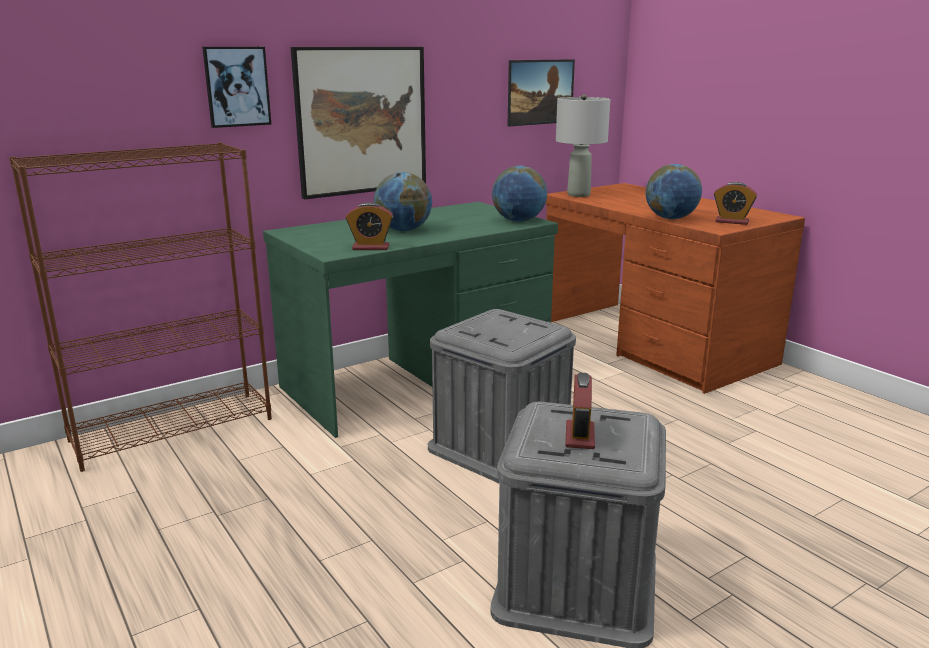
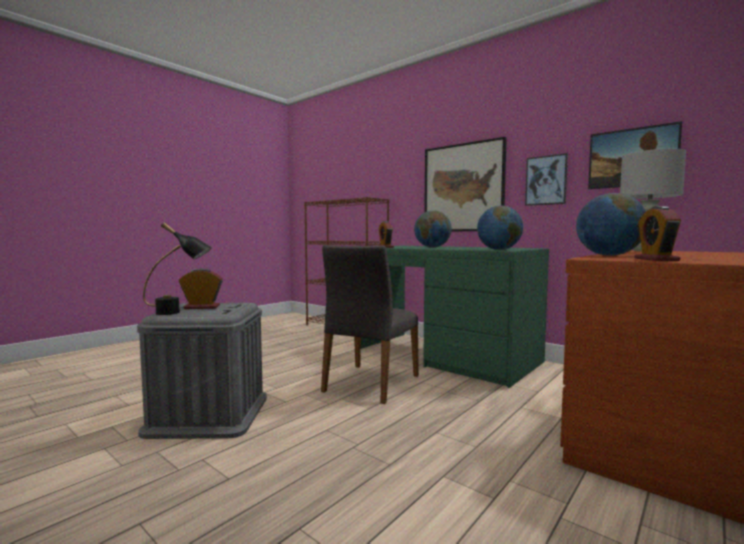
camera: 75 degrees right, 15 degrees down
(237, 86) = (401, 173): picture -> picture (546, 180)
(501, 446) = (370, 383): grey storage box -> grey chair
(623, 451) = (178, 312): none -> black table lamp

